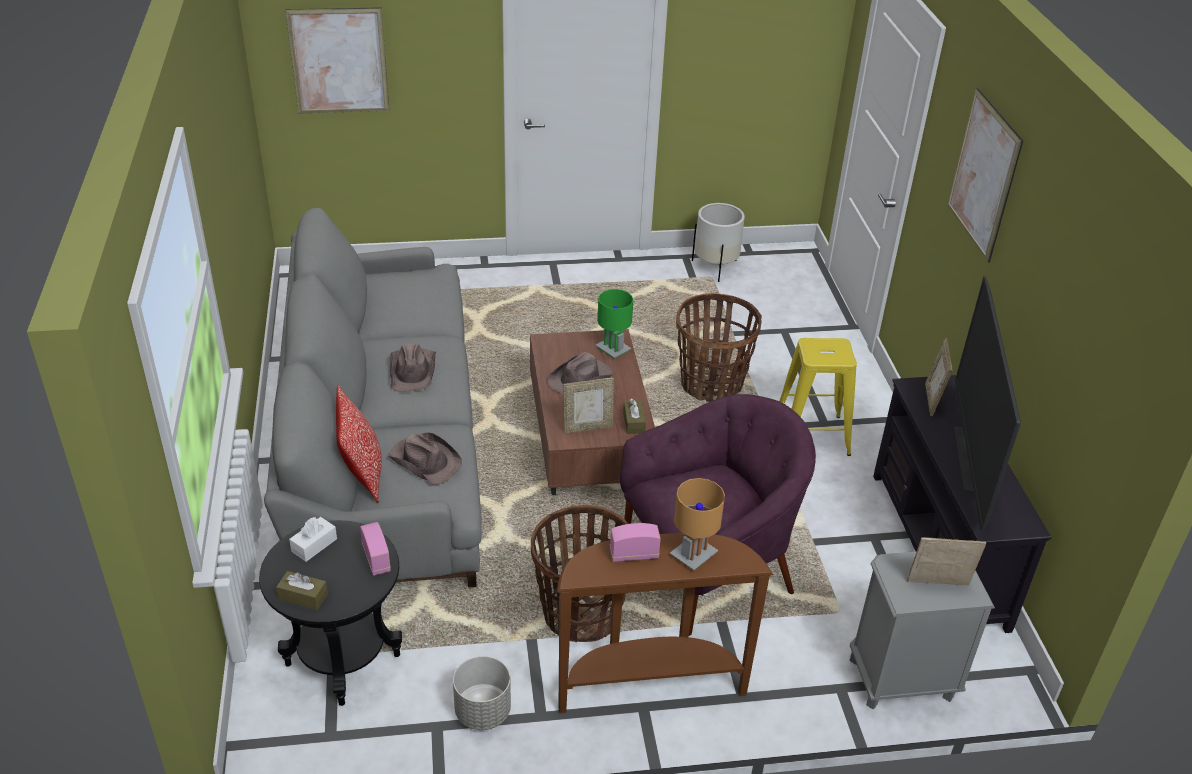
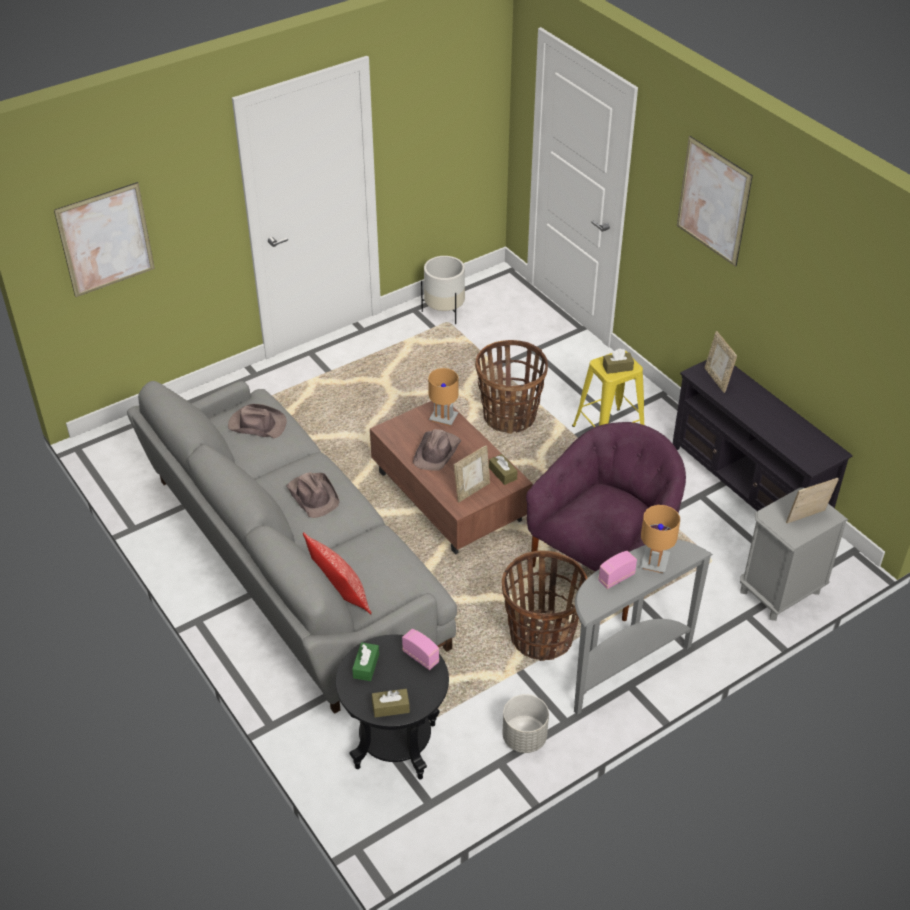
camera: 25 degrees left, 5 degrees up
(314, 545) = (366, 666): white tissue box -> green tissue box
(425, 460) = (381, 566): brown hat -> brown hat (257, 424)
(612, 349) = (443, 418): green table lamp -> brown table lamp
(649, 683) = (622, 667): brown console table -> grey console table
(826, 354) = (617, 367): none -> brown tissue box
(968, 459) = (768, 417): television -> none

